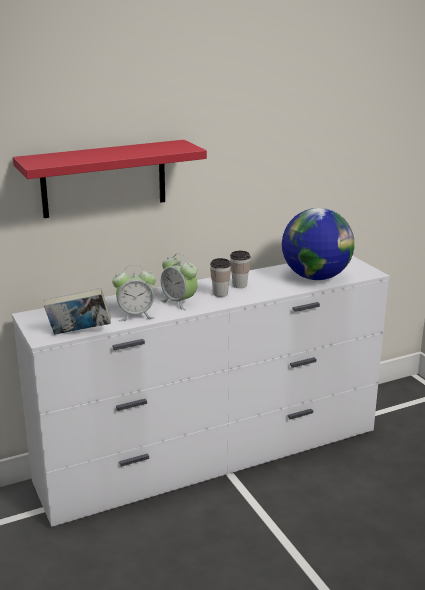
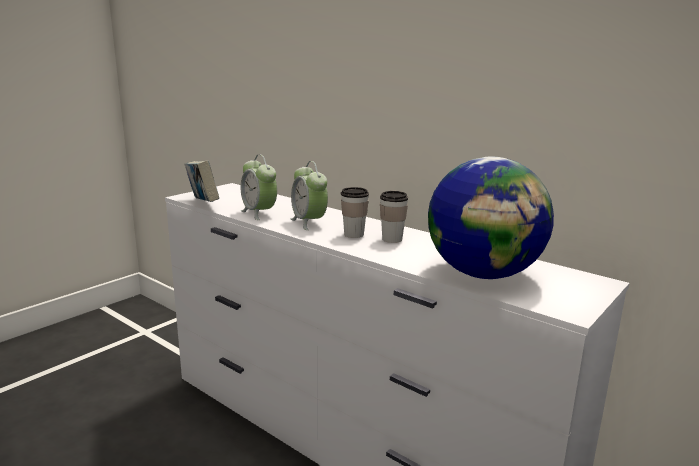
camera: 65 degrees right, 5 degrees down
(104, 179) = (308, 68): red shelf -> none
(179, 302) = (309, 222): alarm clock -> alarm clock turned 45 degrees counterclockwise

